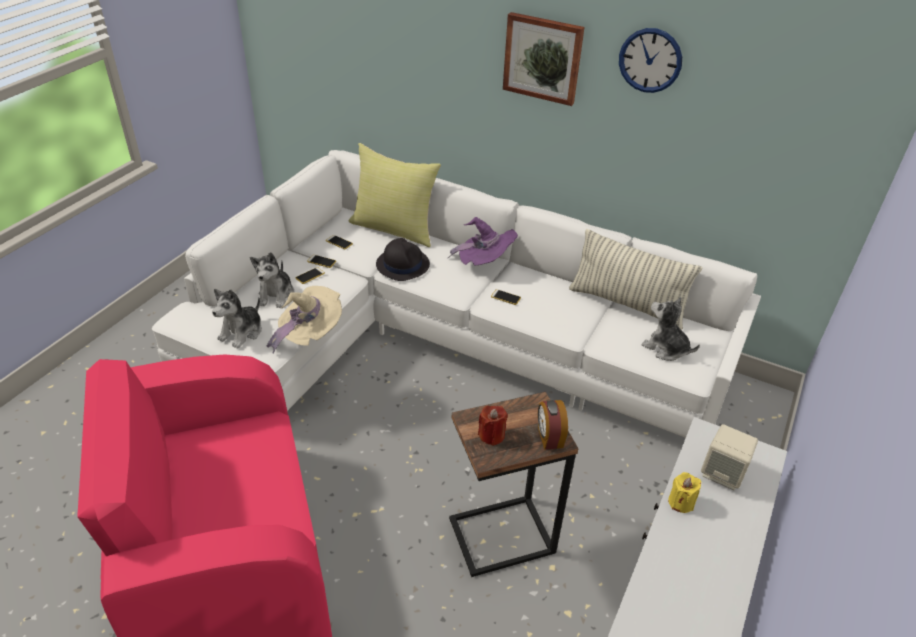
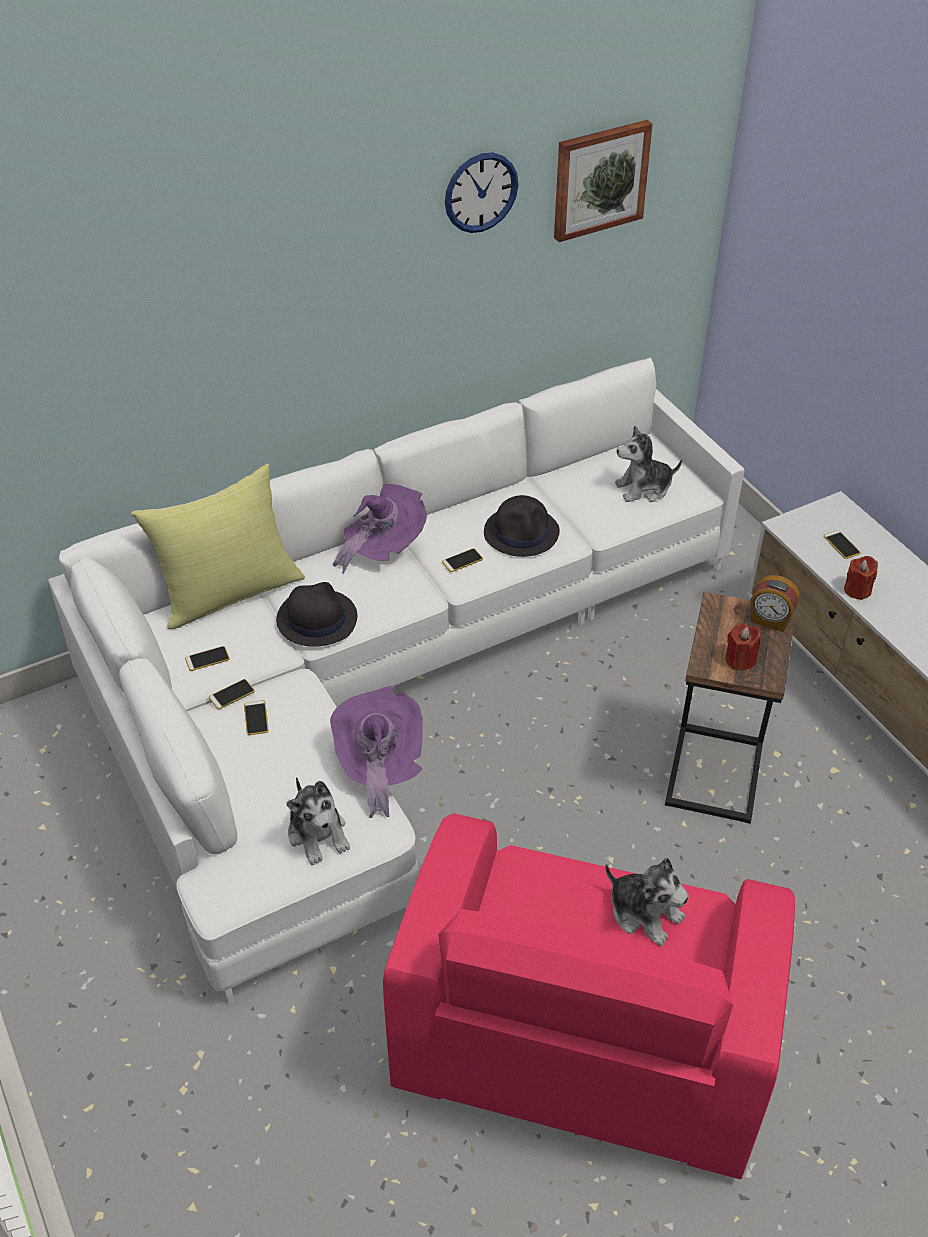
camera: 55 degrees left, 5 degrees up
(276, 295) = (268, 768): plush toy -> plush toy (644, 913)
(309, 334) = (379, 765): beige hat -> purple hat
(543, 58) = (349, 253): picture -> picture (599, 179)
(558, 311) = (522, 532): none -> black hat
(627, 304) = (555, 477): pillow -> none
(681, 502) = (857, 590): yellow candle -> red candle
(722, 473) = (841, 545): beige speaker -> phone

